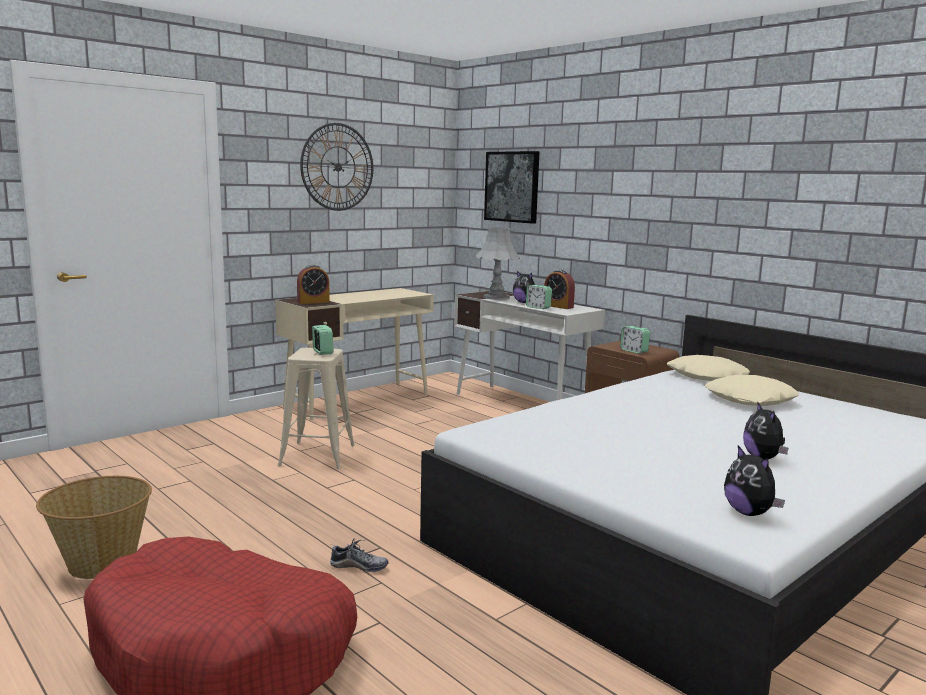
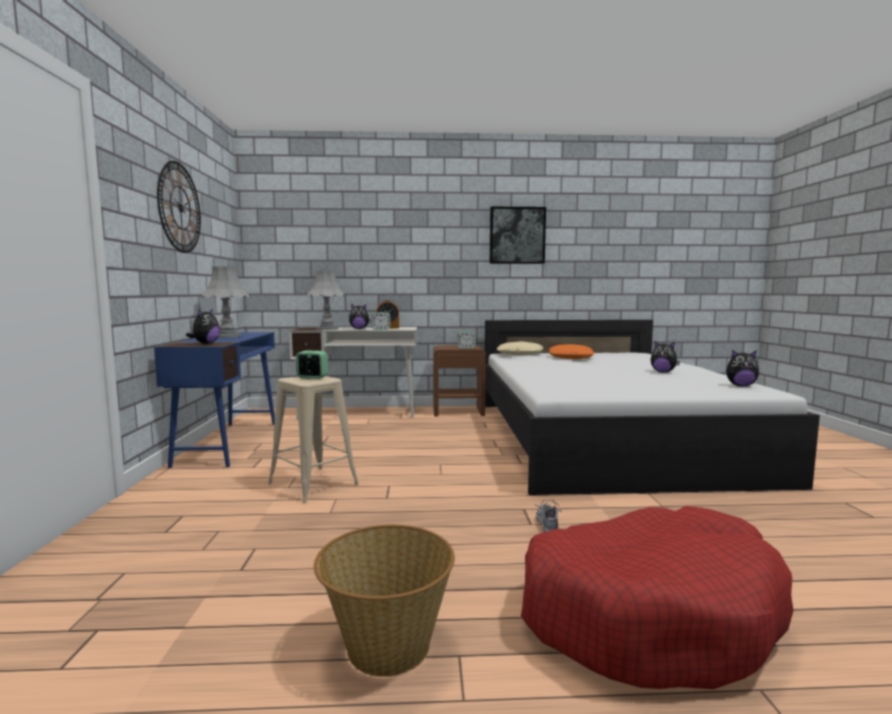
camera: 50 degrees left, 5 degrees down
(313, 302) = (205, 343): alarm clock -> plush toy
(358, 400) = (229, 442): beige desk -> blue desk
(359, 566) = (547, 523): shoe -> shoe turned 45 degrees counterclockwise
(371, 295) = (227, 336): none -> grey table lamp
(512, 187) = (312, 240): picture -> picture (517, 235)
(750, 400) = (571, 357): beige pillow -> orange pillow

